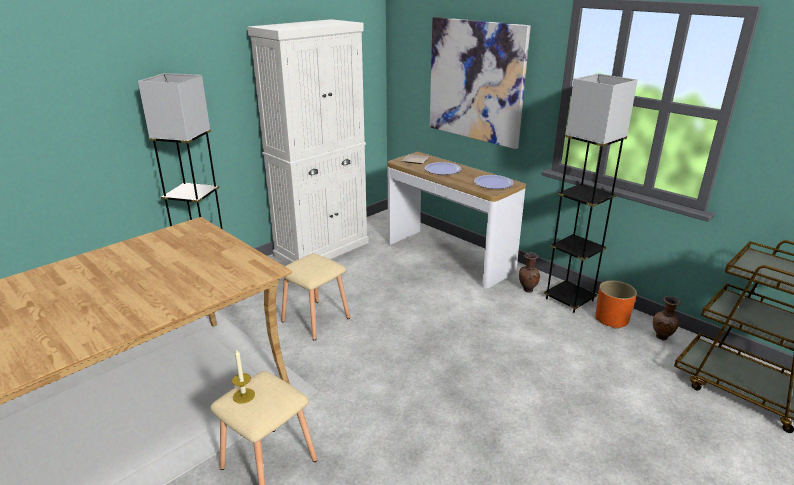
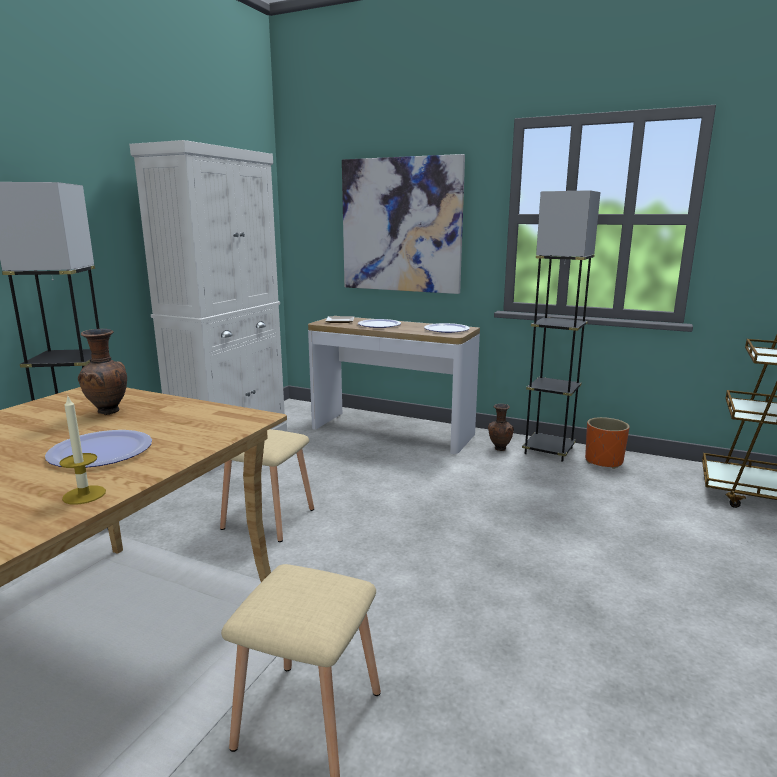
camera: 20 degrees left, 10 degrees down
(168, 285) = (100, 451): none -> plate
(244, 396) = (277, 600): candle -> candle (84, 495)
(662, 338) = (663, 468): brown vase -> brown vase (109, 412)

